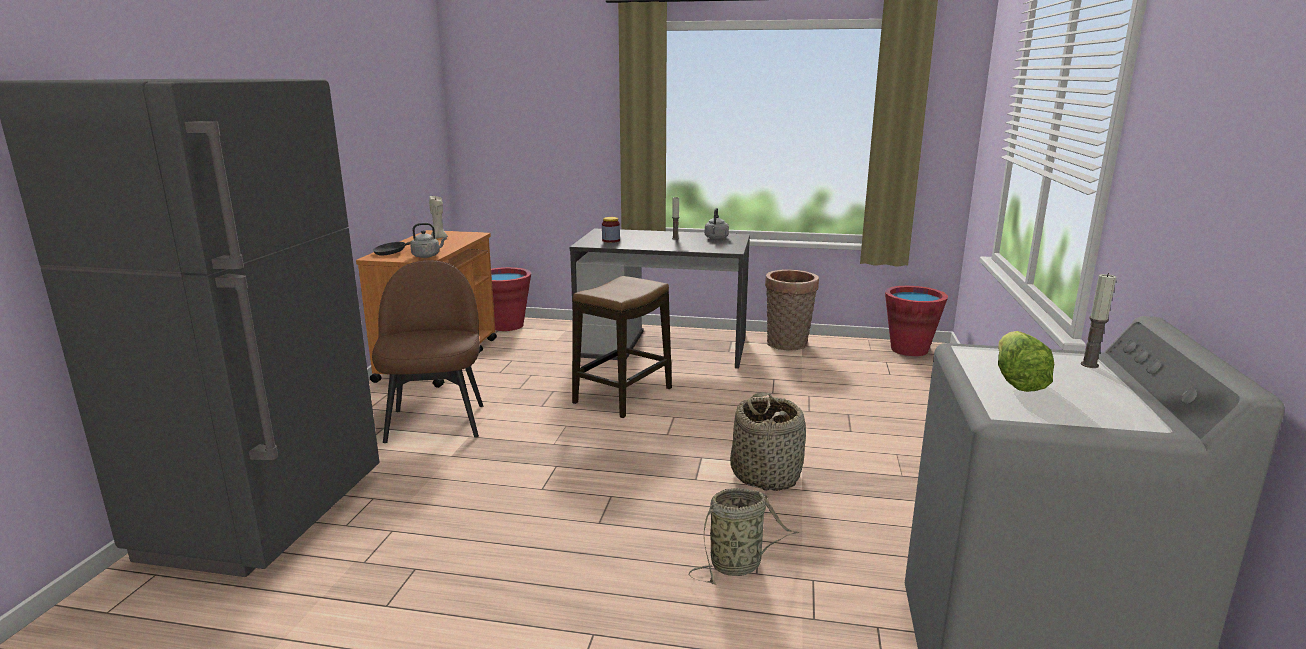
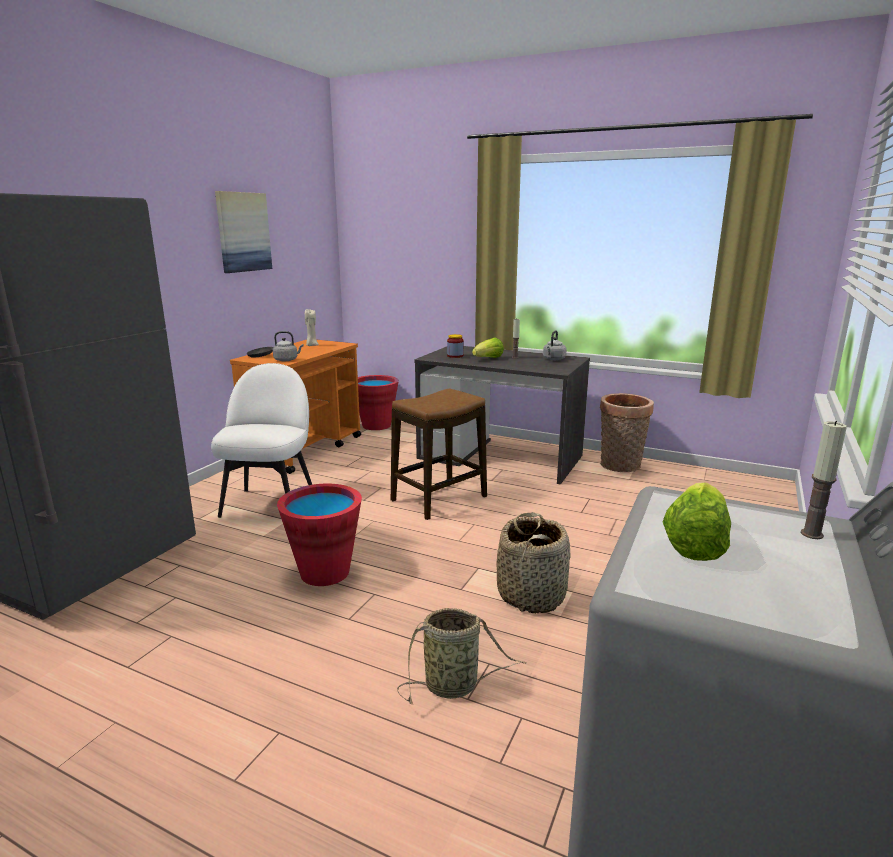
camera: 15 degrees right, 0 degrees up
(360, 108) = (243, 232): none -> picture
(436, 421) = (270, 503): brown chair -> white chair
(649, 241) = (488, 358): none -> lettuce
(909, 349) = (746, 483): red bucket -> red bucket (325, 572)

